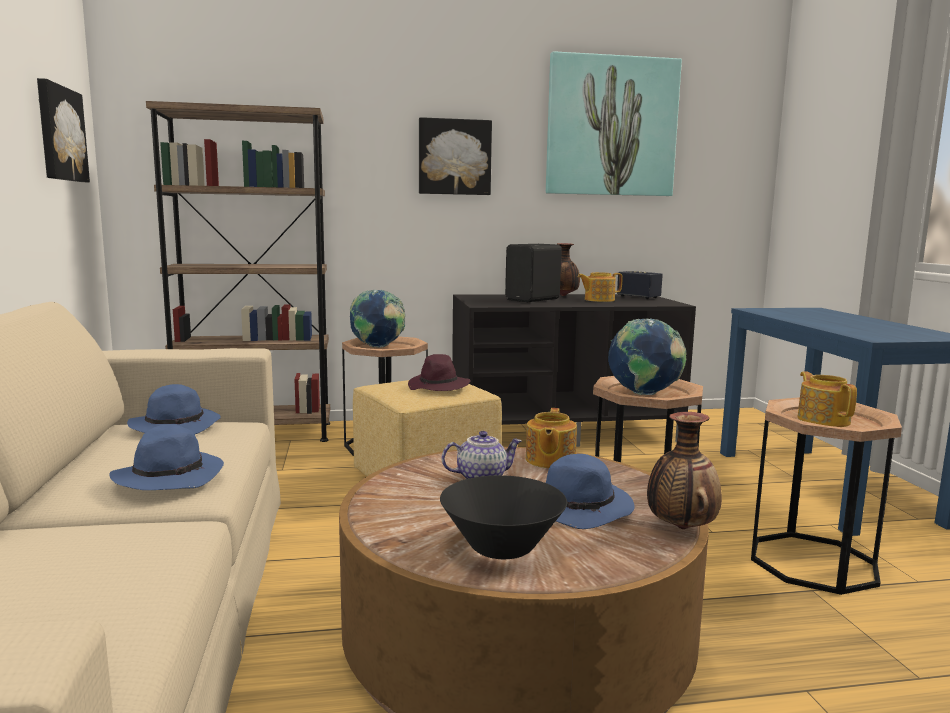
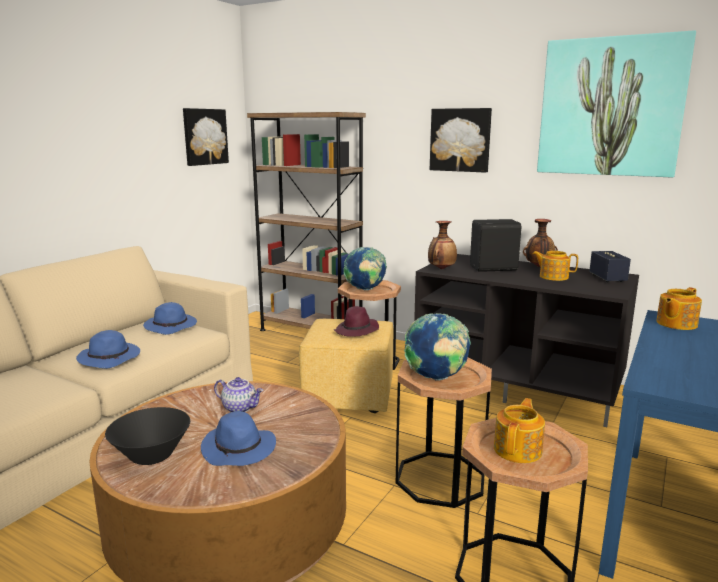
camera: 40 degrees right, 5 degrees up
(549, 460) = (302, 410): teapot -> teapot (675, 324)
(680, 528) = (257, 488): vase -> vase (441, 269)

